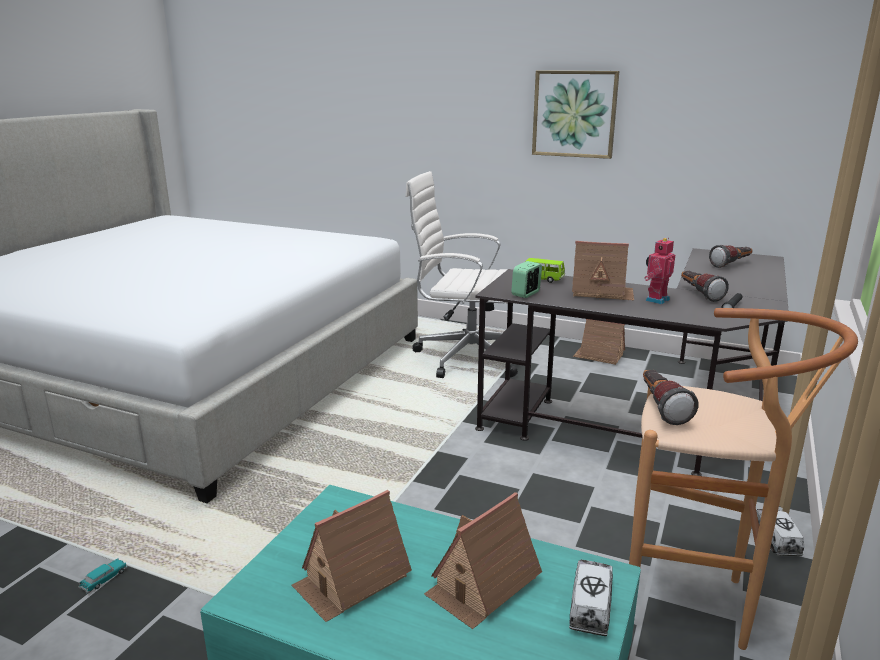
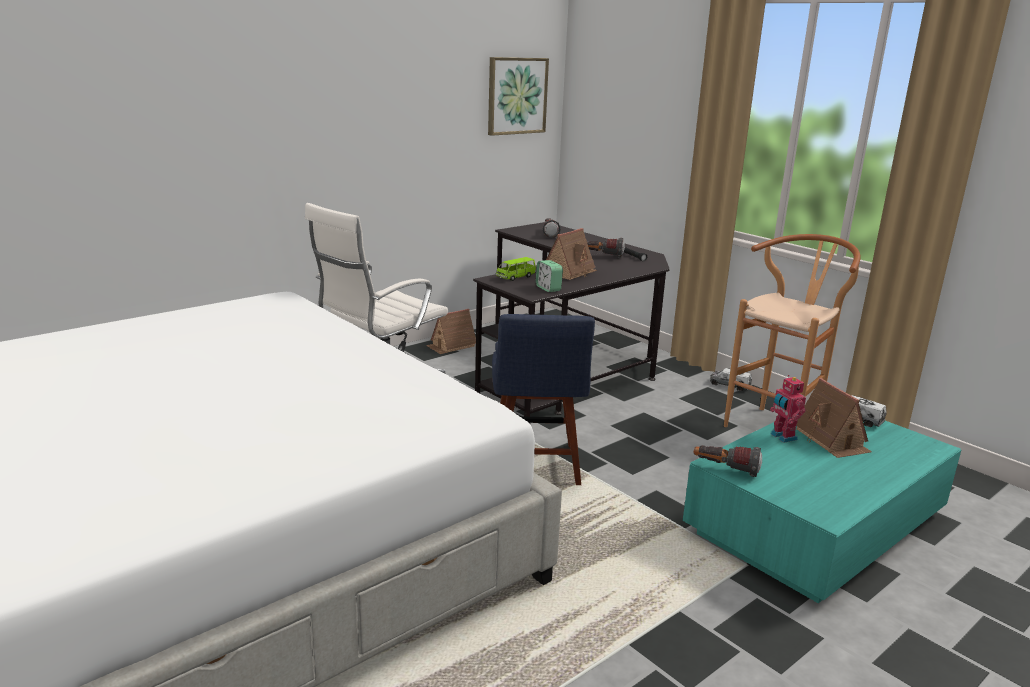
camera: 65 degrees left, 0 degrees up
(104, 579) = (644, 661): toy car -> none
(352, 580) = (817, 476): toy house -> none
(398, 452) = (534, 467): none -> blue chair
(574, 114) = (390, 124): picture -> picture (516, 96)
(656, 299) = (601, 266): toy robot -> toy robot (782, 437)
(661, 408) = (770, 312): flashlight -> flashlight (725, 470)

